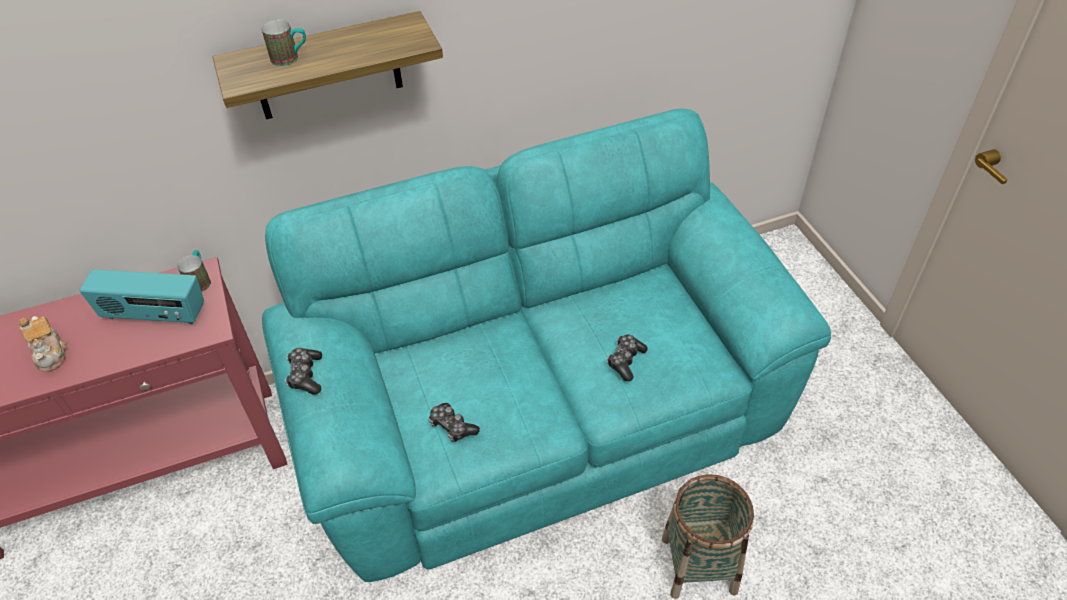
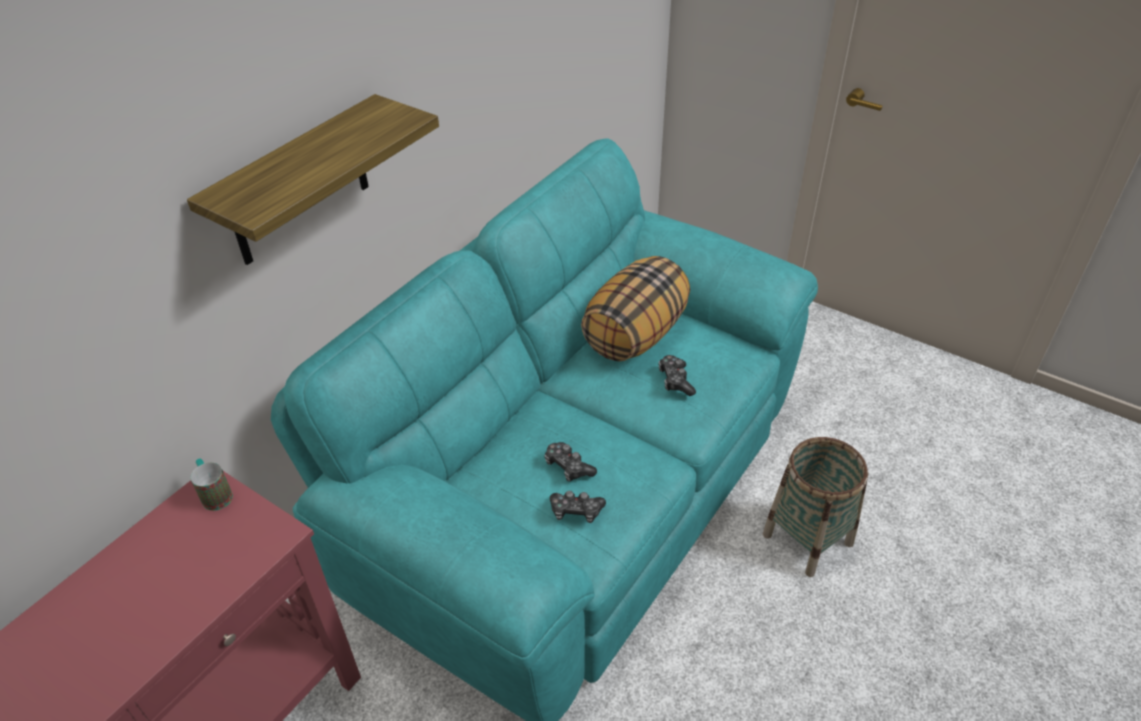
camera: 35 degrees left, 5 degrees down
(51, 353) = (85, 661): teapot -> none
(154, 315) = (190, 554): radio -> none
(291, 58) = (286, 172): mug -> none
(306, 375) = (421, 526): game controller -> game controller (568, 467)
(630, 303) = (635, 335): none -> pillow

